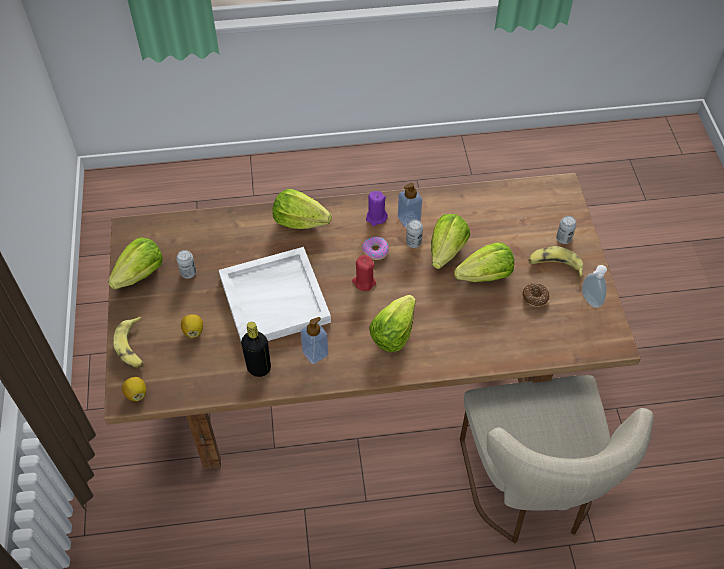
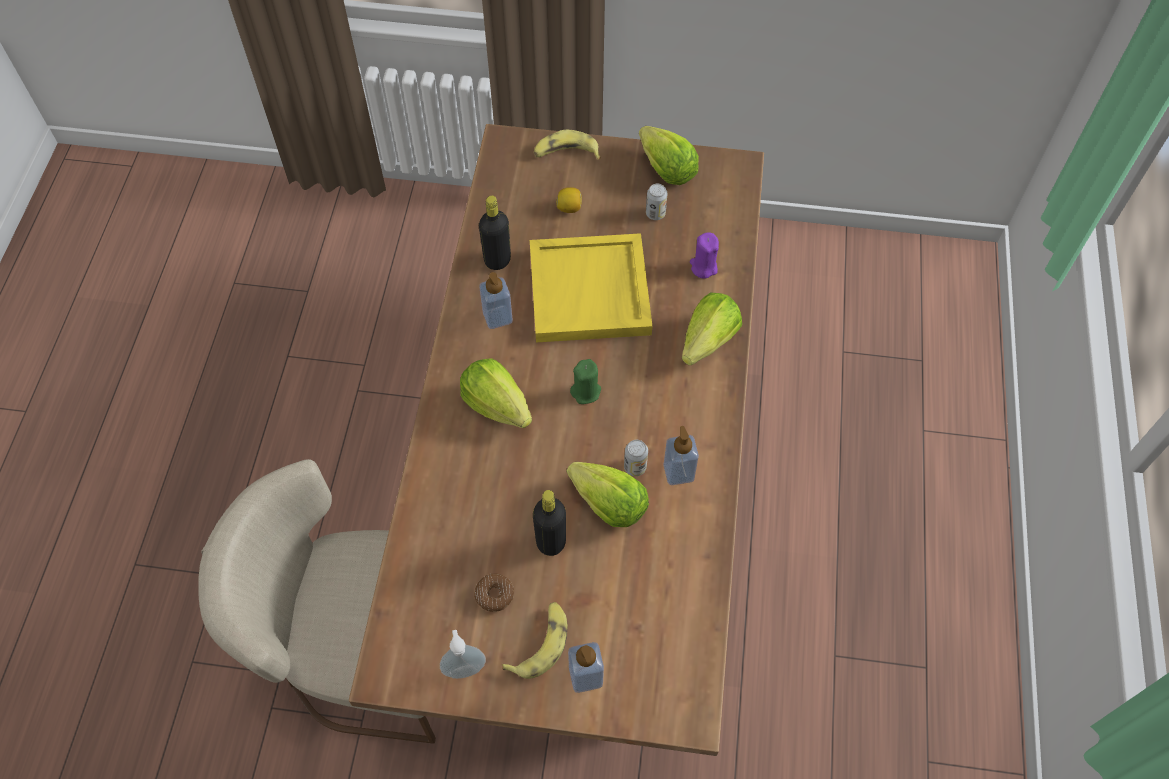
camera: 105 degrees right, 5 degrees up
(136, 394) = (505, 151): lemon -> none
(275, 298) = (590, 292): white tray -> yellow tray
(364, 282) = (586, 391): red candle -> green candle
(375, 251) = (633, 417): donut -> none
(376, 217) = (692, 432): purple candle -> purple candle (703, 267)
(485, 276) = (551, 541): lettuce -> black bottle
(563, 239) = (585, 676): can -> soap dispenser

